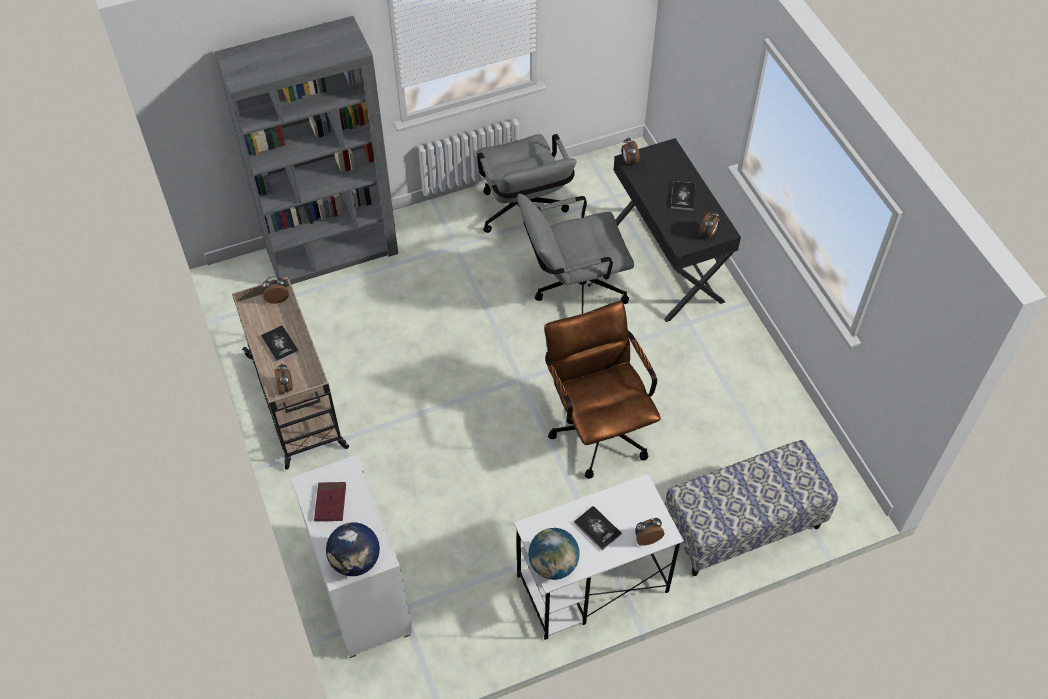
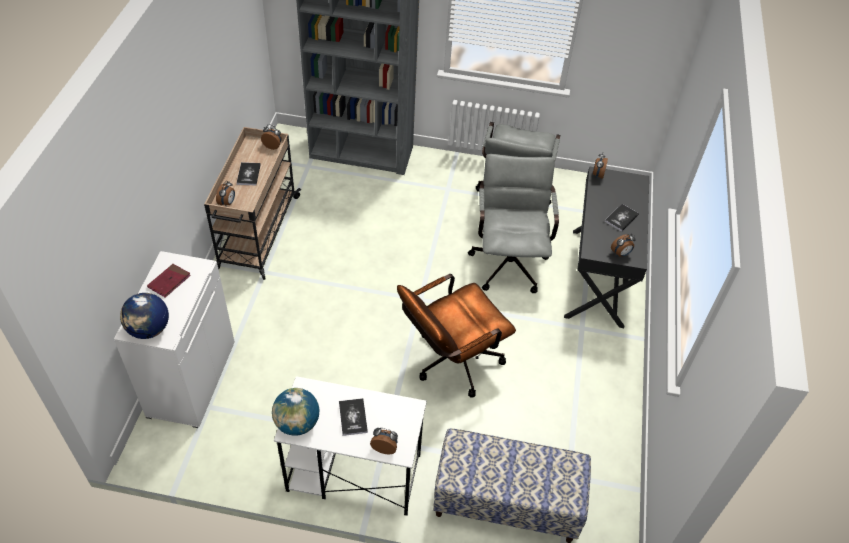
camera: 30 degrees right, 5 degrees down
(572, 290) = (509, 260): grey office chair -> grey office chair turned 75 degrees clockwise
(597, 426) = (450, 363): brown office chair -> brown office chair turned 135 degrees counterclockwise

